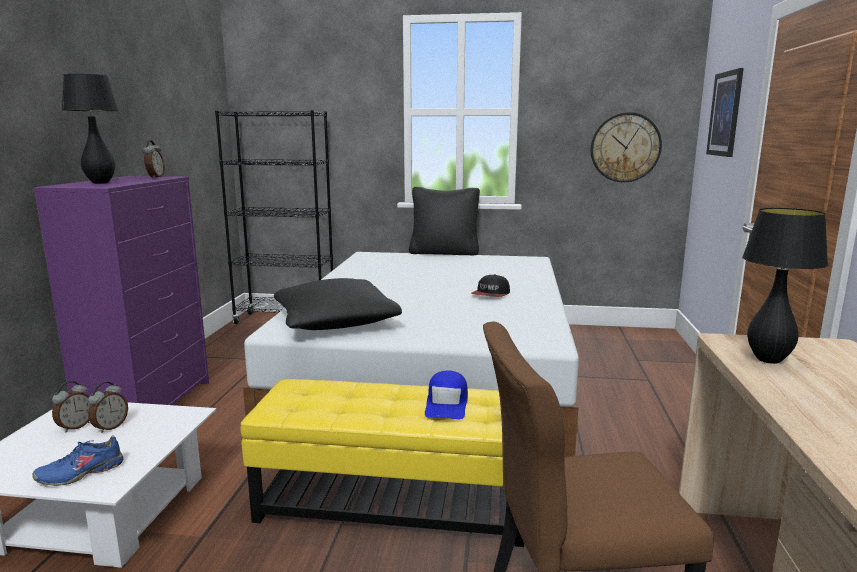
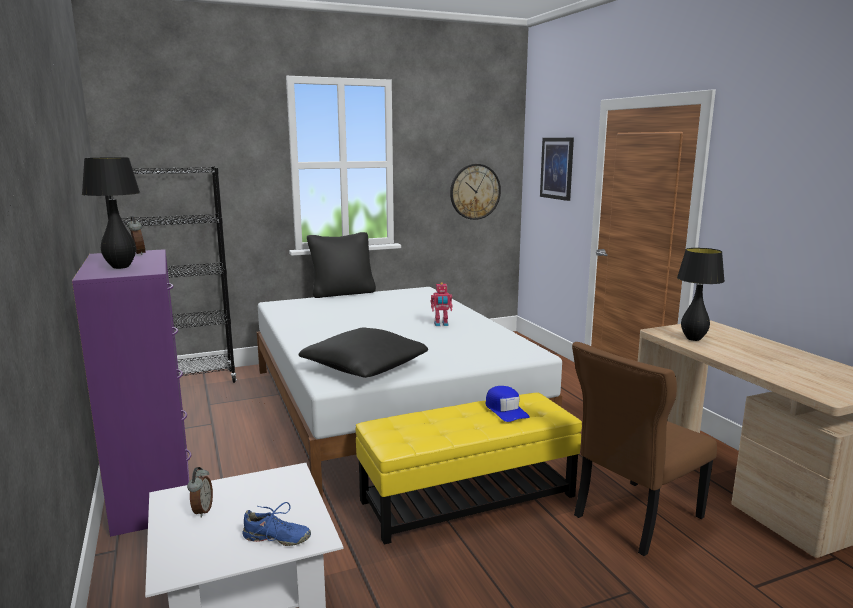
camera: 30 degrees left, 0 degrees up
(81, 473) = (276, 538): blue shoe -> blue shoe turned 105 degrees counterclockwise
(110, 427) = (237, 501): alarm clock -> none
(491, 294) = (441, 324): cap -> toy robot

